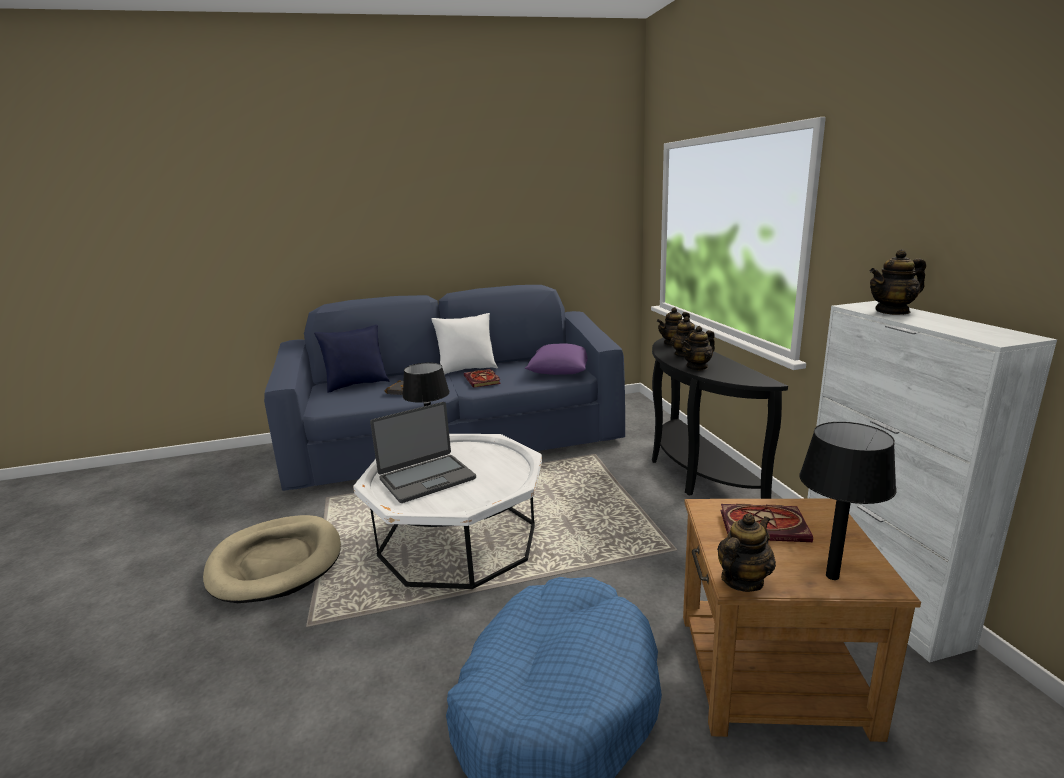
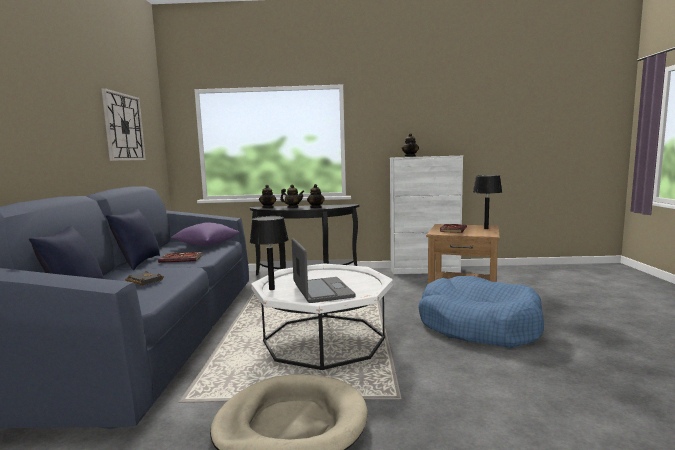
camera: 75 degrees left, 10 degrees down
(467, 370) = (138, 263): white pillow -> blue pillow
(540, 213) = (124, 127): none -> wall clock
(742, 581) = (489, 234): teapot -> none

